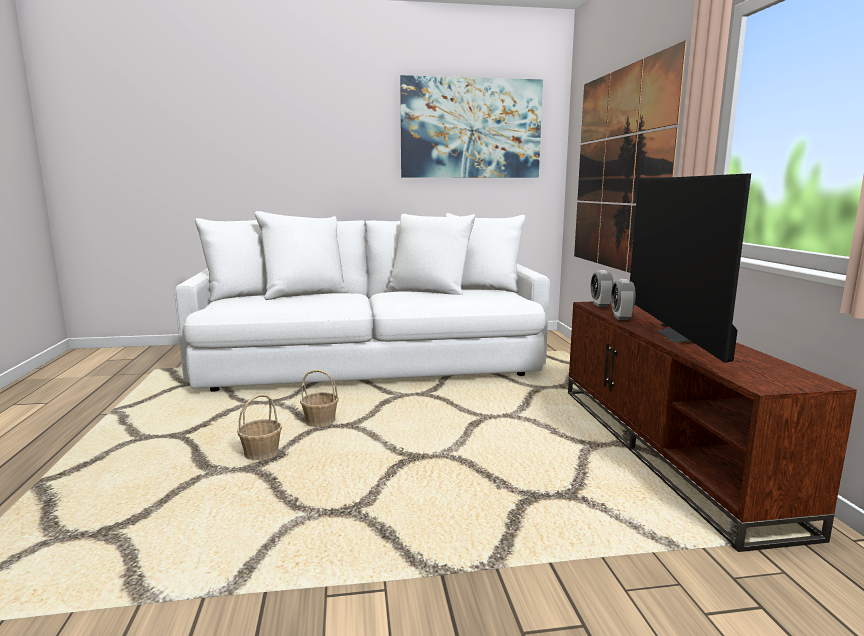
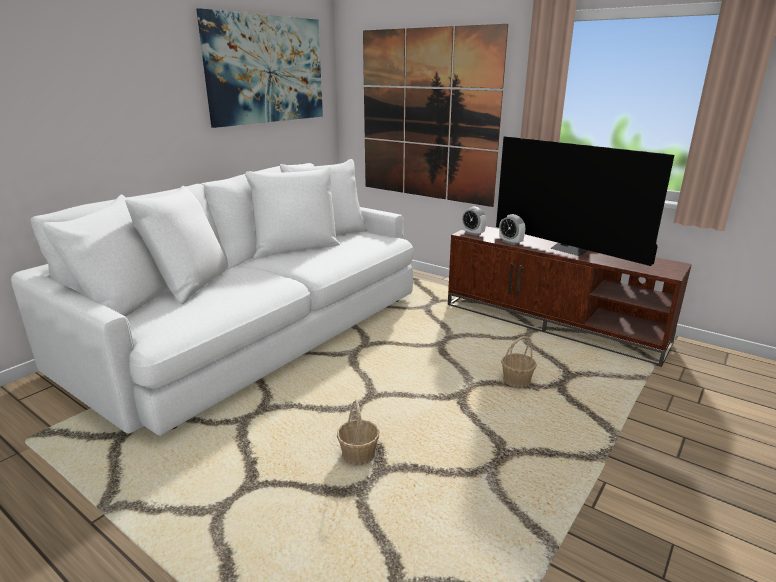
camera: 45 degrees left, 10 degrees up
(320, 422) = (342, 404): basket -> basket (517, 381)

